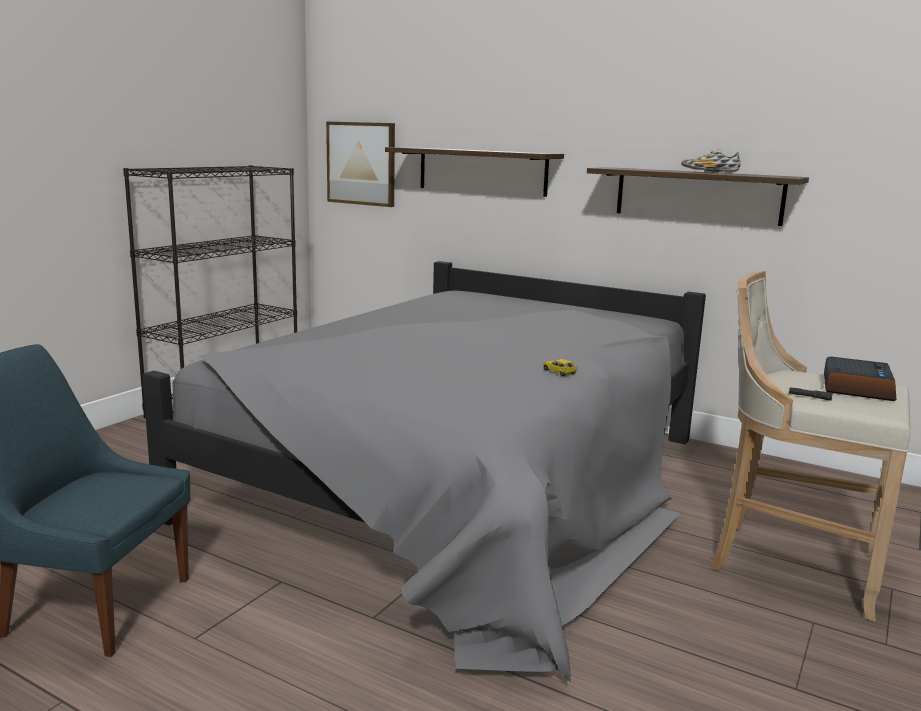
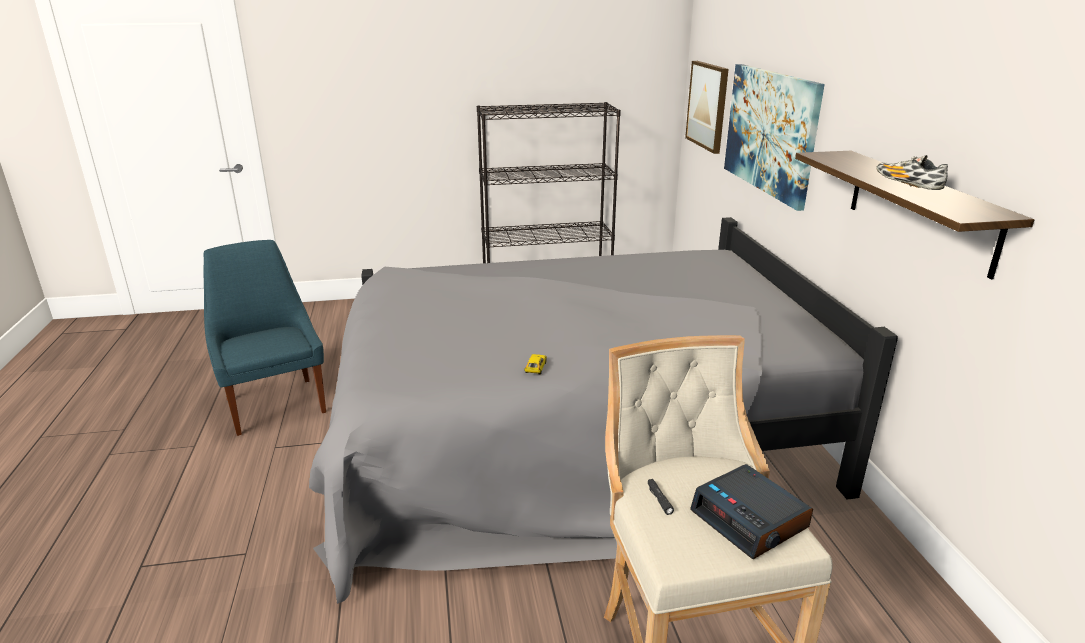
camera: 50 degrees right, 10 degrees up
(482, 171) = (770, 132): shelf -> picture
(856, 387) = (750, 520): alarm clock -> alarm clock turned 75 degrees clockwise

